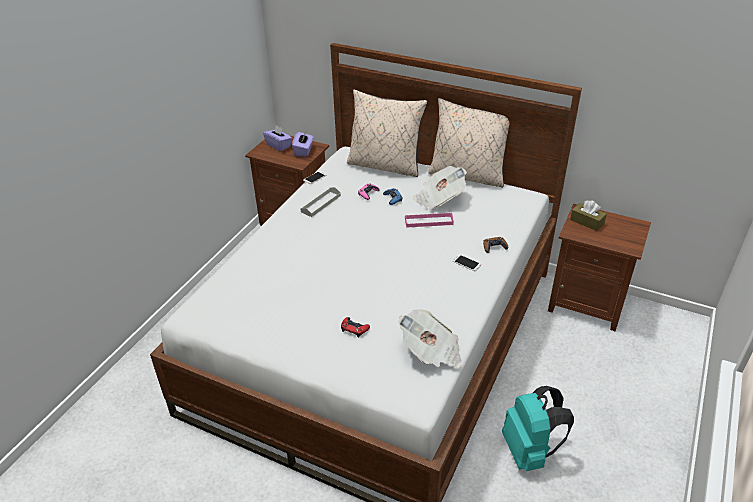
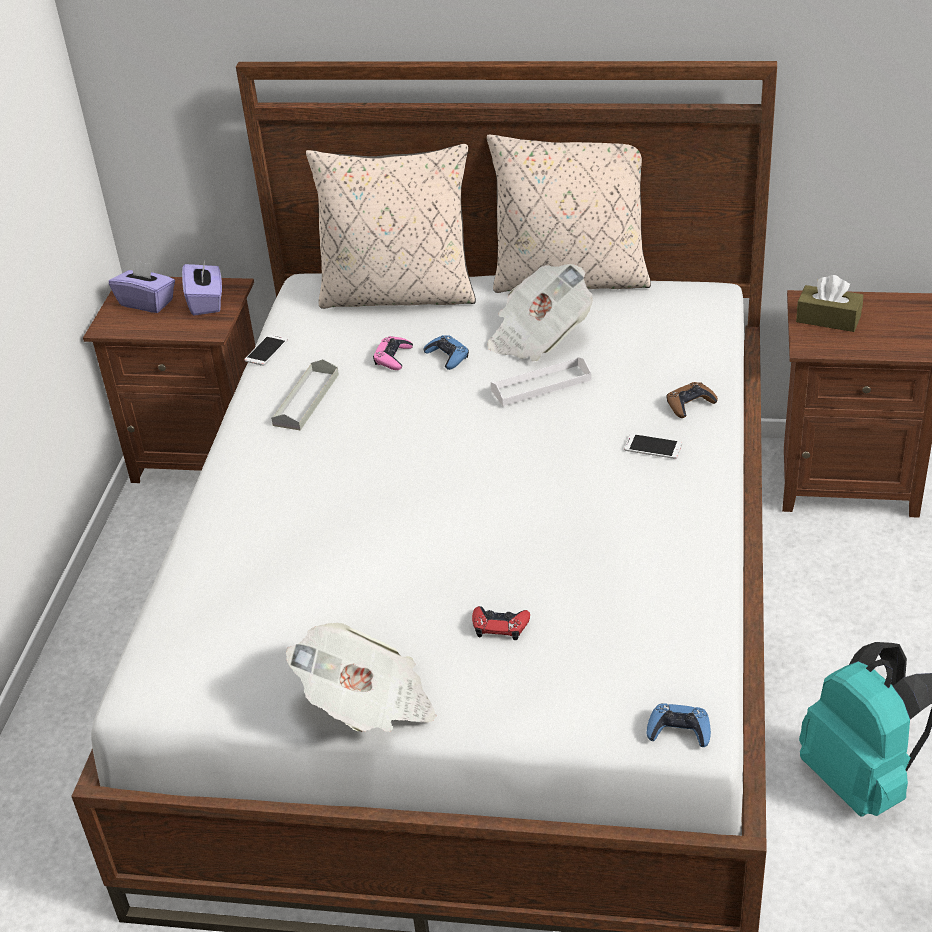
camera: 15 degrees left, 0 degrees up
(412, 401) = (679, 730): none -> blue game controller
(428, 221) = (541, 385): pink tray -> white tray
(431, 352) = (670, 631): newspaper -> newspaper (368, 705)

